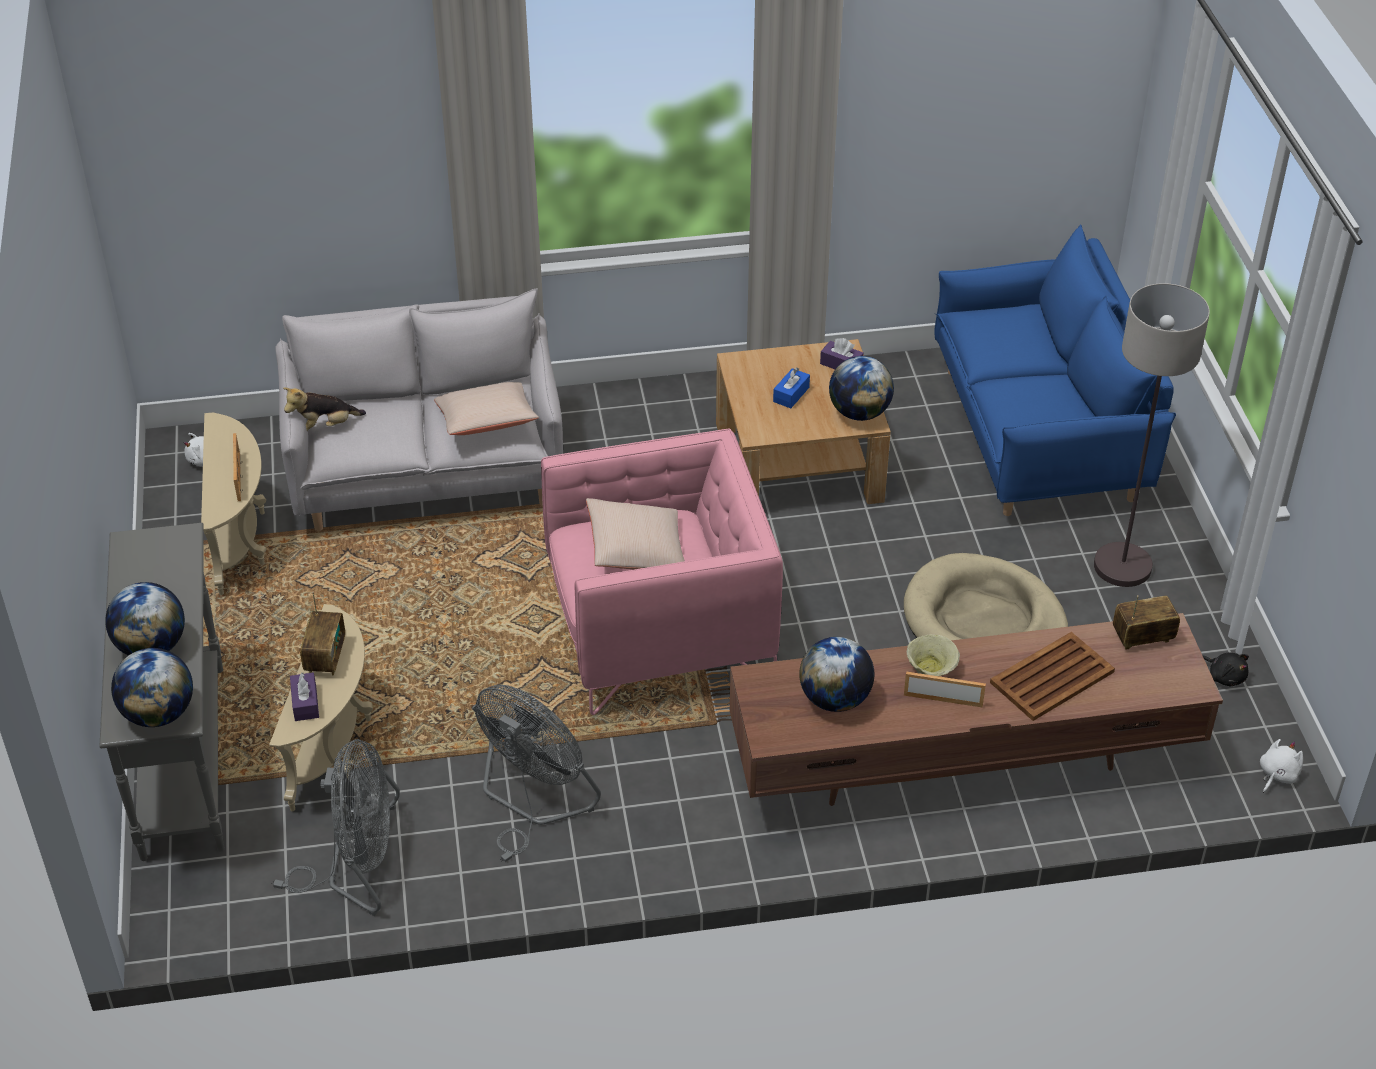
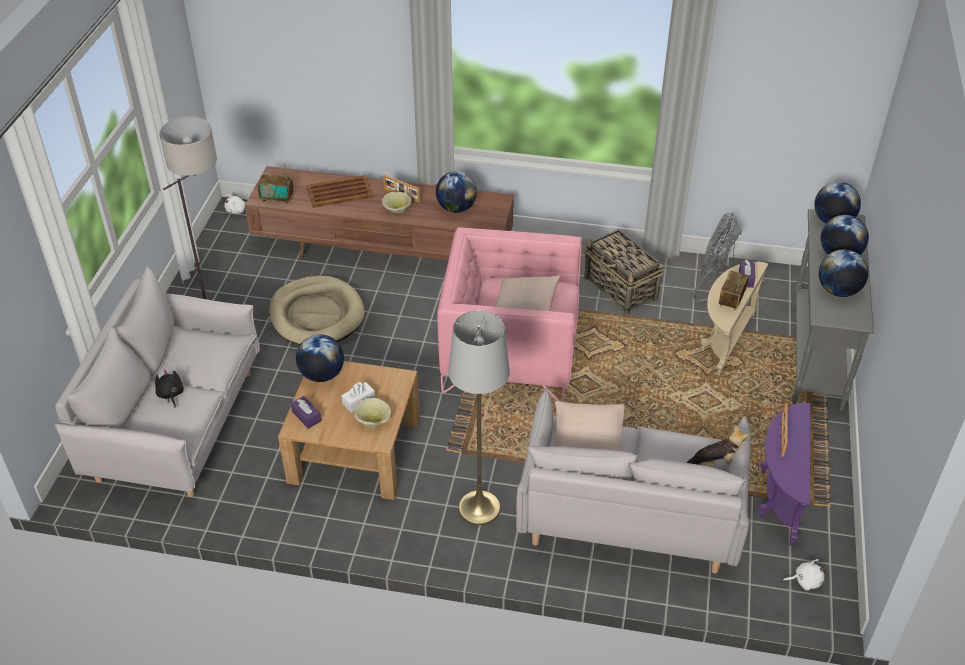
camera: 160 degrees left, 0 degrees up
(157, 582) = (838, 291): none -> globe
(241, 540) = (778, 497): beige side table -> purple side table
(527, 800) = (621, 289): grey fan -> basket
(611, 440) = (479, 508): none -> grey floor lamp
(757, 379) = (374, 421): none -> beige bowl
(791, 394) = (358, 401): blue tissue box -> white tissue box
(1038, 434) = (176, 425): blue sofa -> grey sofa
(1225, 676) = (215, 256): black plush toy -> black plush toy (170, 395)

